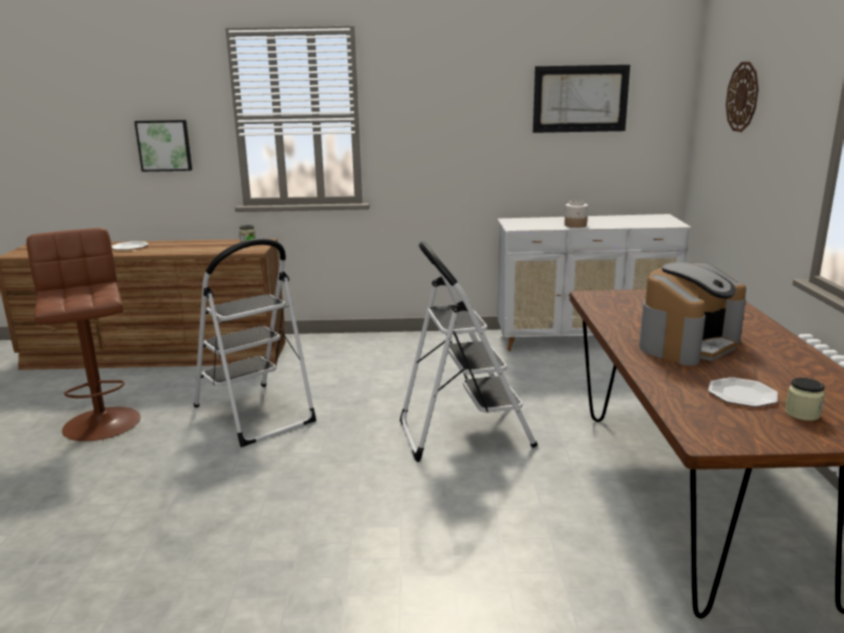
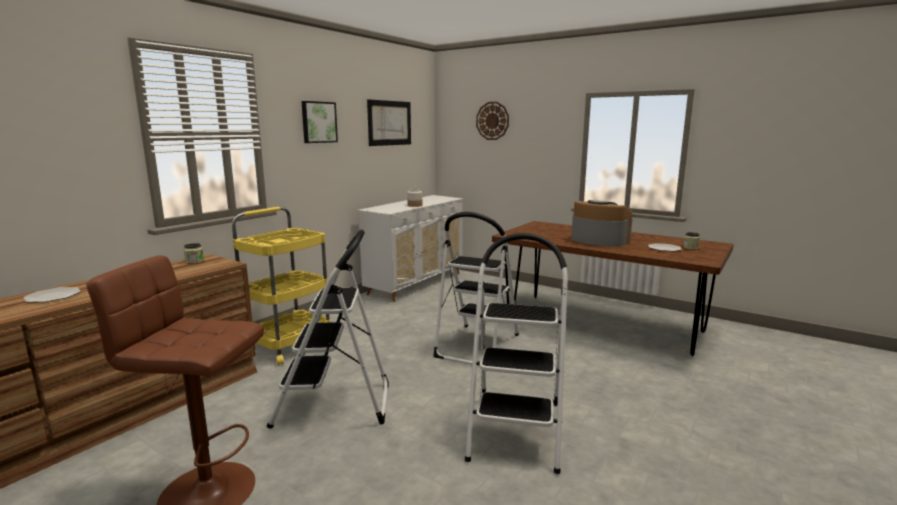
camera: 55 degrees left, 5 degrees down
(164, 145) = (52, 167): picture -> picture (318, 122)
(297, 519) = (517, 428): none -> step ladder
(337, 353) = (289, 345): none -> yellow cart
(687, 344) = (598, 240): coffee machine -> coffee machine turned 45 degrees counterclockwise

